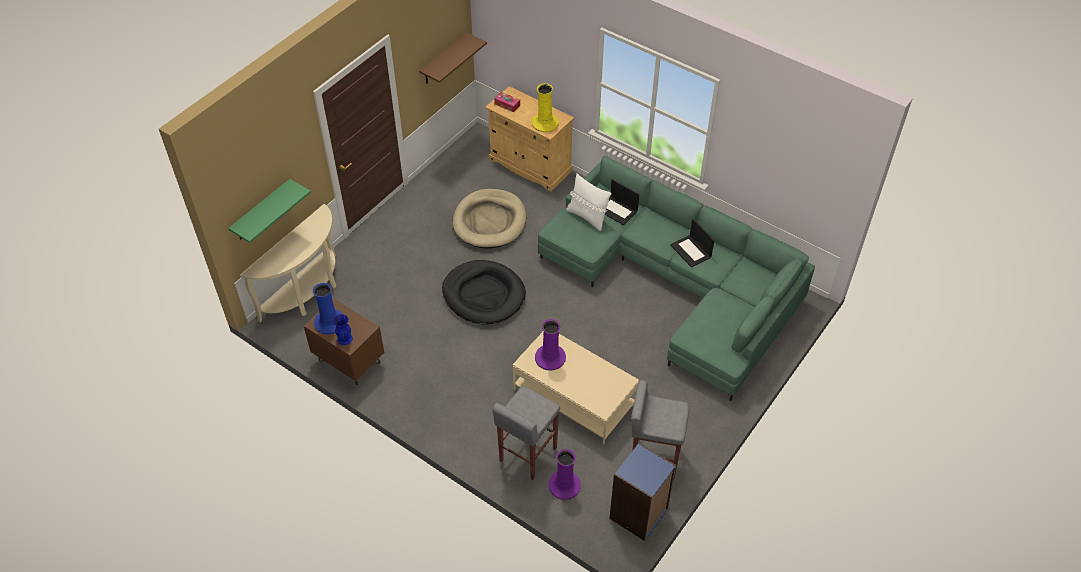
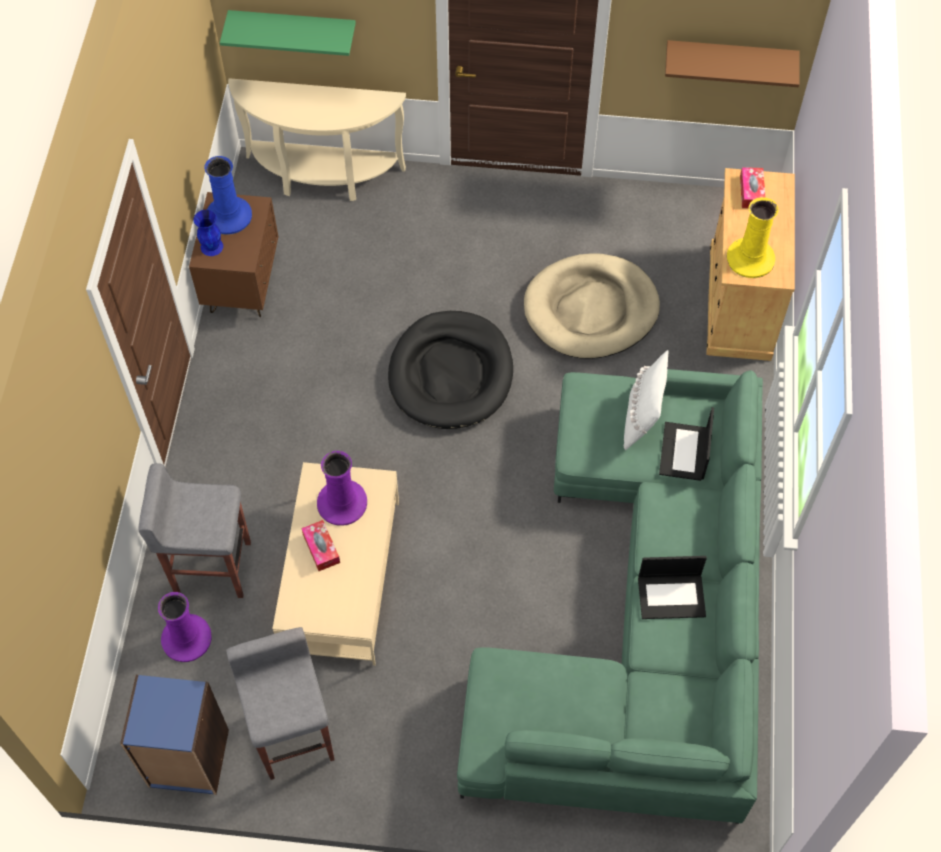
camera: 60 degrees right, 10 degrees up
(571, 378) = (321, 548): none -> tissue box
(691, 251) = (672, 596): laptop -> laptop turned 120 degrees counterclockwise

